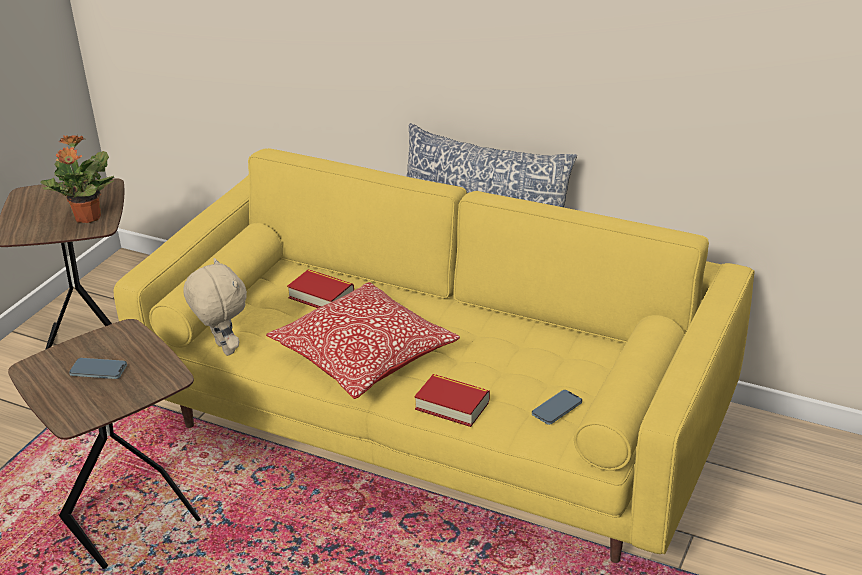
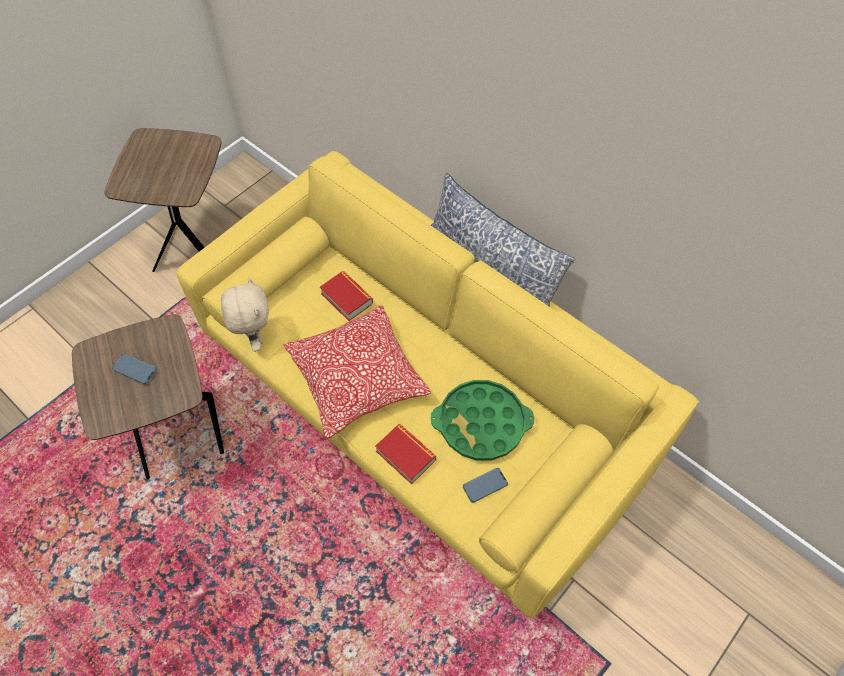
camera: 15 degrees right, 25 degrees up
(87, 218) = (180, 181): potted plant -> none
(527, 362) = (481, 423): none -> green tray

